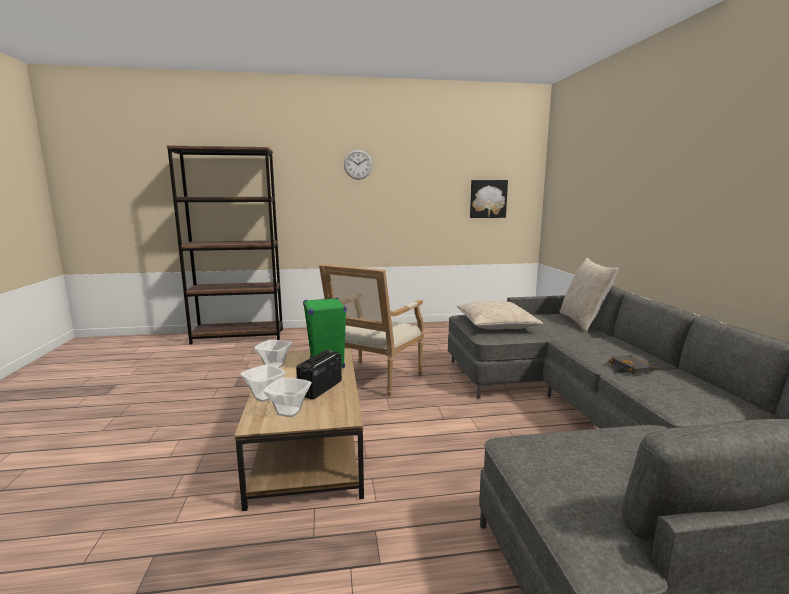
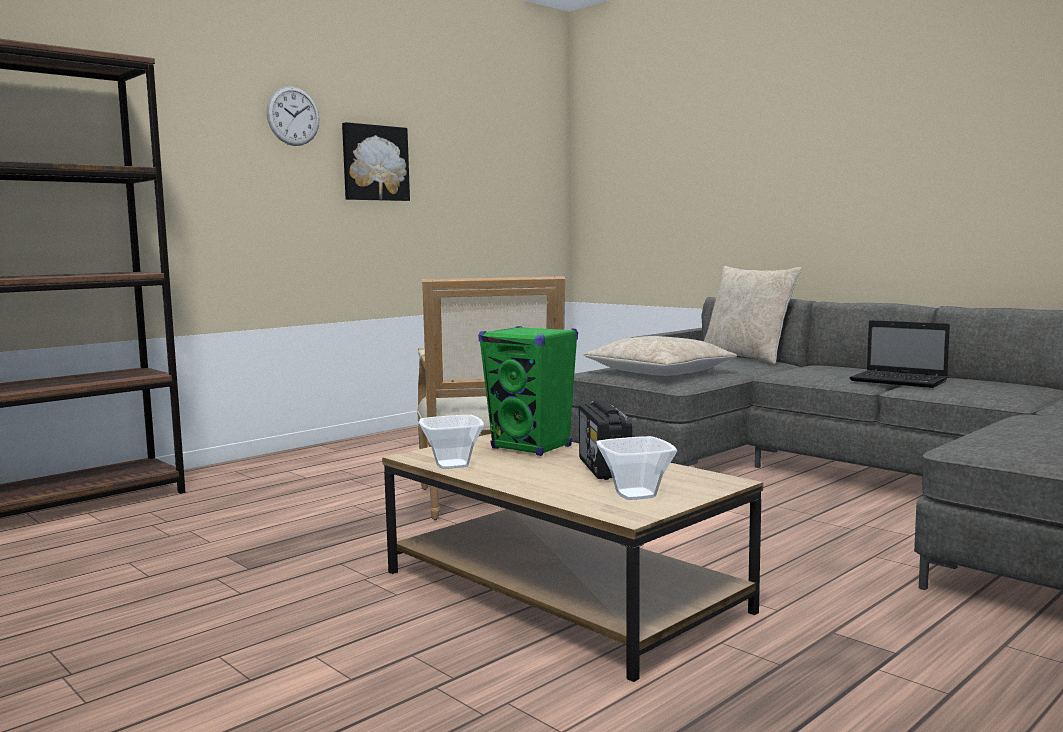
camera: 35 degrees left, 5 degrees down
(265, 396) = (549, 491): bowl -> none
(488, 199) = (501, 192): picture -> picture (374, 163)
(632, 368) = (900, 381): black book -> laptop

